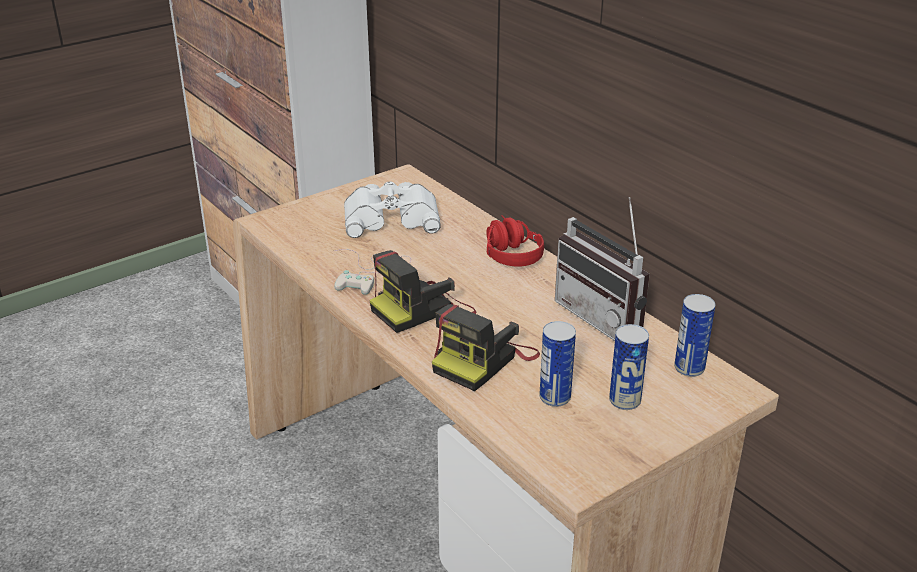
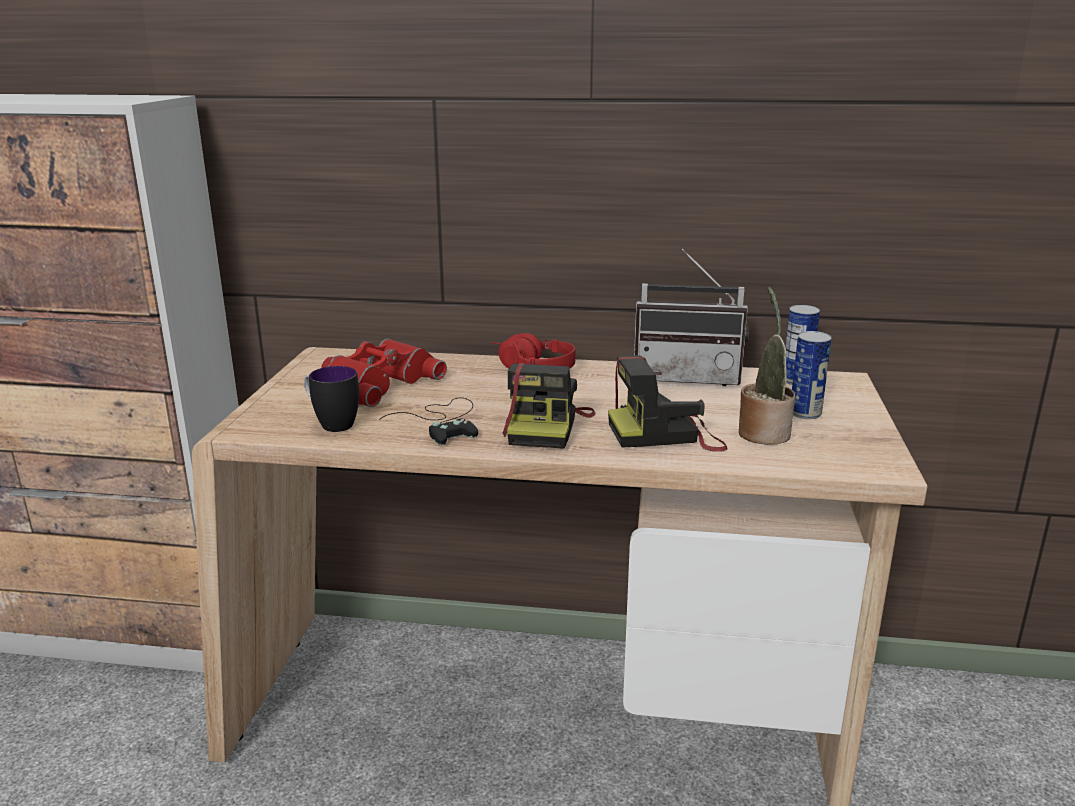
camera: 45 degrees left, 10 degrees down
(312, 240) = (331, 424): none -> mug
(371, 272) = (444, 422): white game controller -> black game controller
(391, 217) = (377, 382): white binoculars -> red binoculars
(483, 360) = (667, 435): camera -> camera turned 90 degrees clockwise
(555, 397) = (763, 432): can -> potted plant

